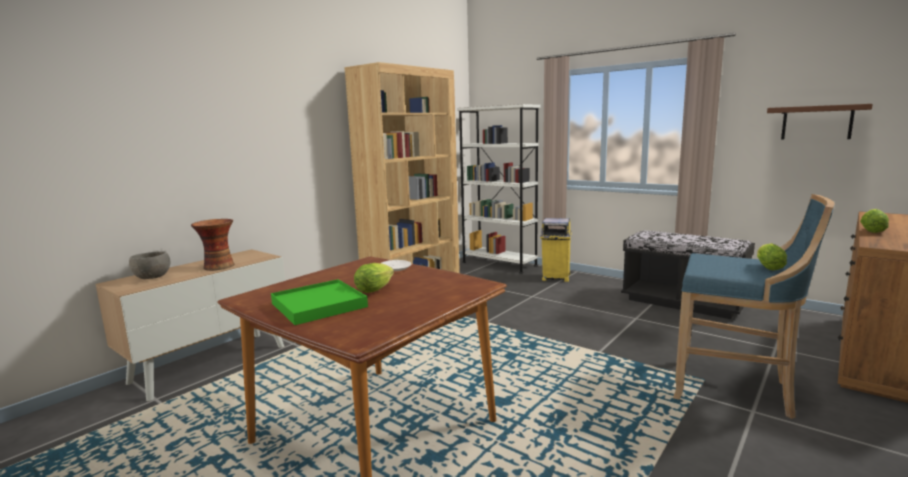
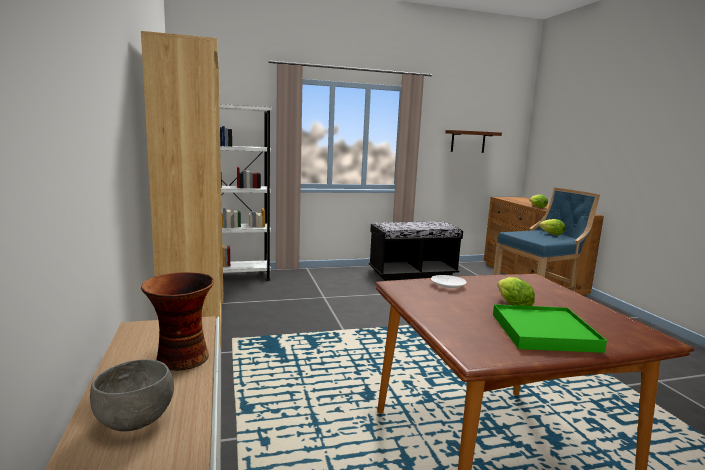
camera: 55 degrees left, 0 degrees up
(555, 277) = (303, 277): yellow trash can -> none

